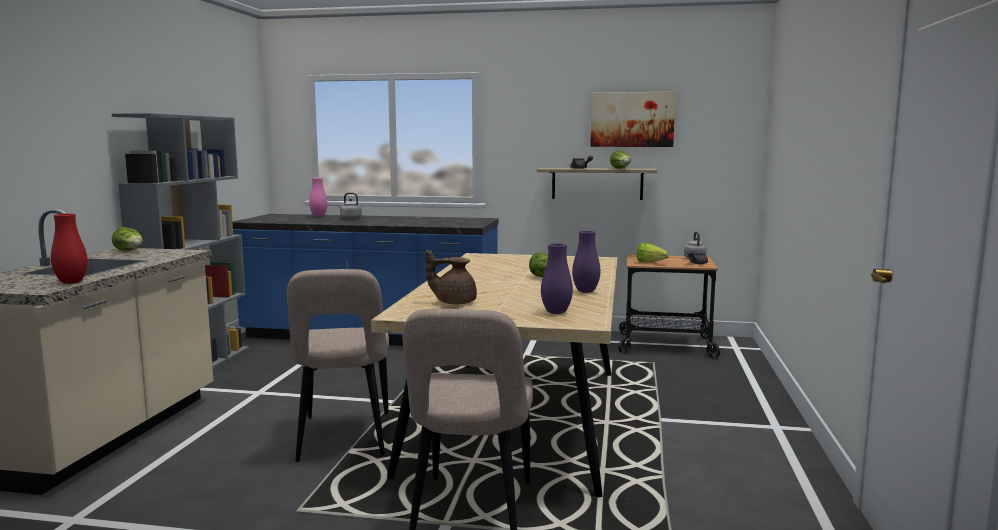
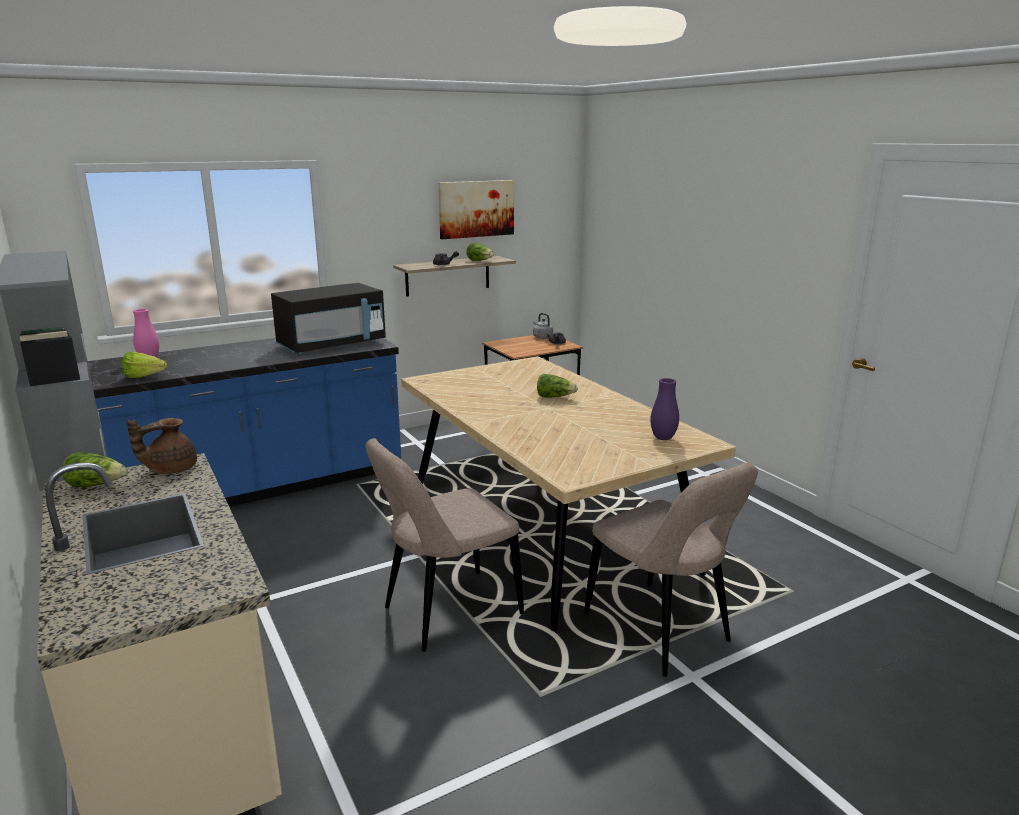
camera: 40 degrees left, 10 degrees up
(71, 282) = (228, 561): red vase -> none
(343, 439) = (446, 612): beige chair -> beige chair turned 105 degrees clockwise
(350, 218) = (205, 356): grey kettle -> none
(440, 222) = (332, 345): none -> black microwave
(454, 302) = (568, 449): brown teapot -> brown teapot (170, 469)
(585, 291) = (621, 407): purple vase -> none
(652, 263) = (527, 350): lettuce -> lettuce (147, 377)

